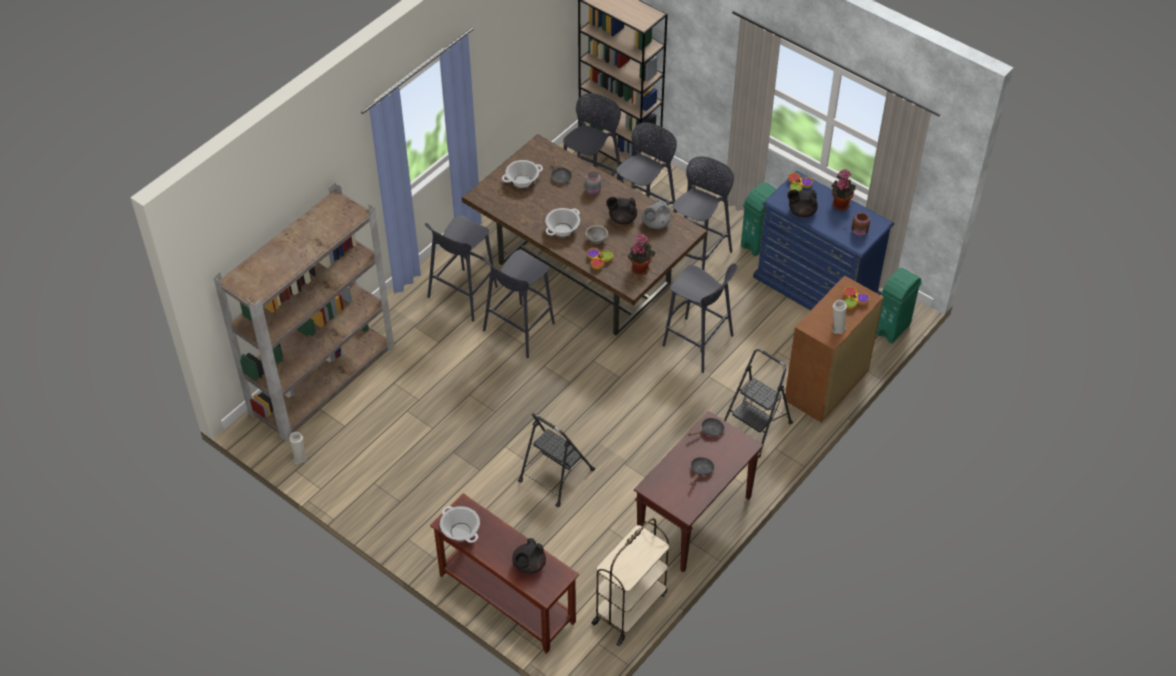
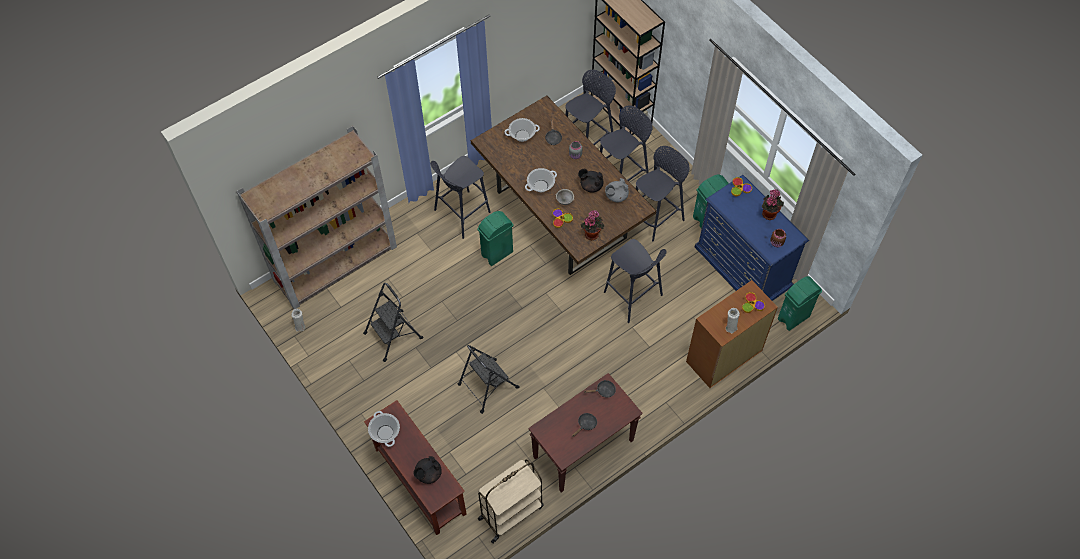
camera: 15 degrees right, 10 degrees up
(520, 330) = (496, 253): grey stool -> green trash can
(757, 425) = (657, 378): black step ladder -> black step ladder (394, 334)
(801, 211) = (734, 213): black teapot -> none

